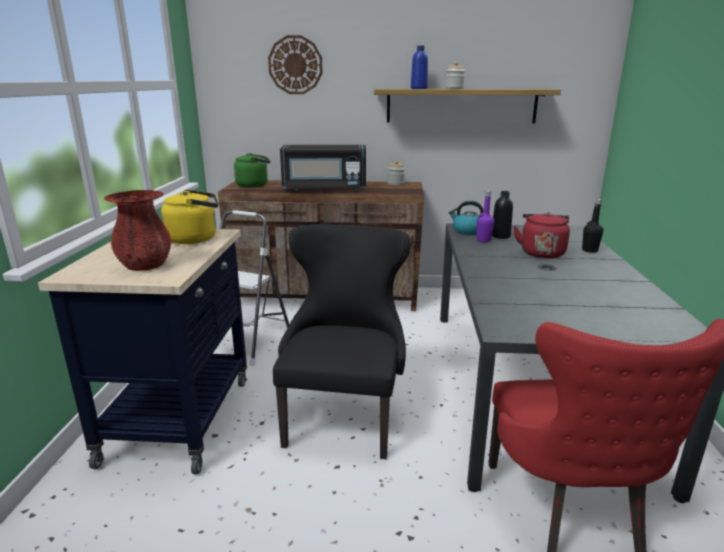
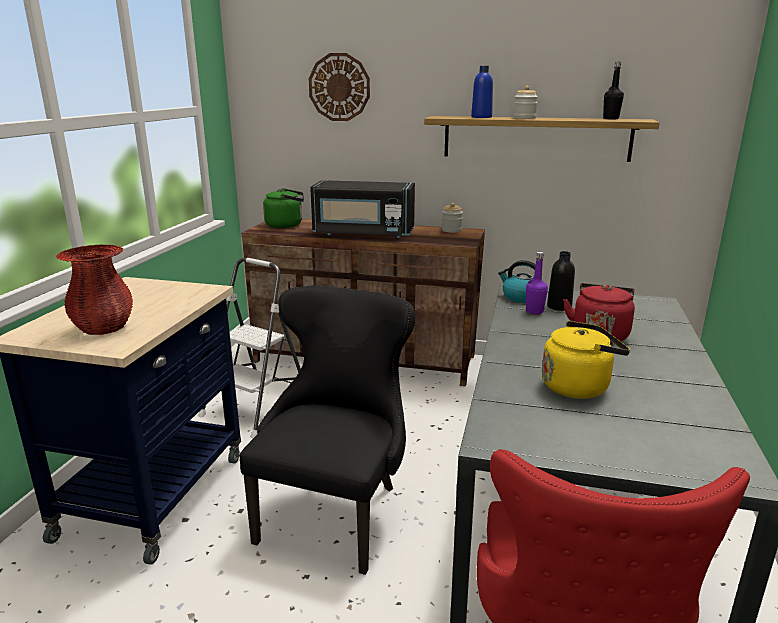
camera: 10 degrees right, 0 degrees up
(195, 238) = (177, 296): yellow kettle -> yellow kettle (578, 386)
(589, 250) = (666, 335): black bottle -> black bottle (610, 119)

